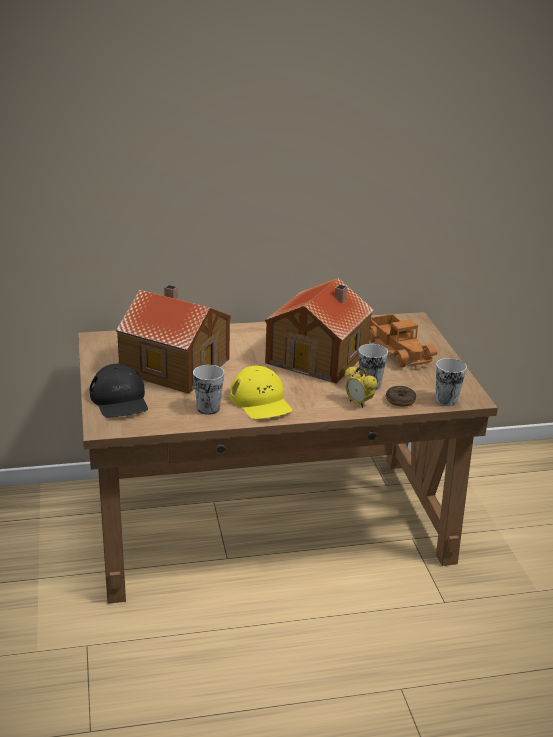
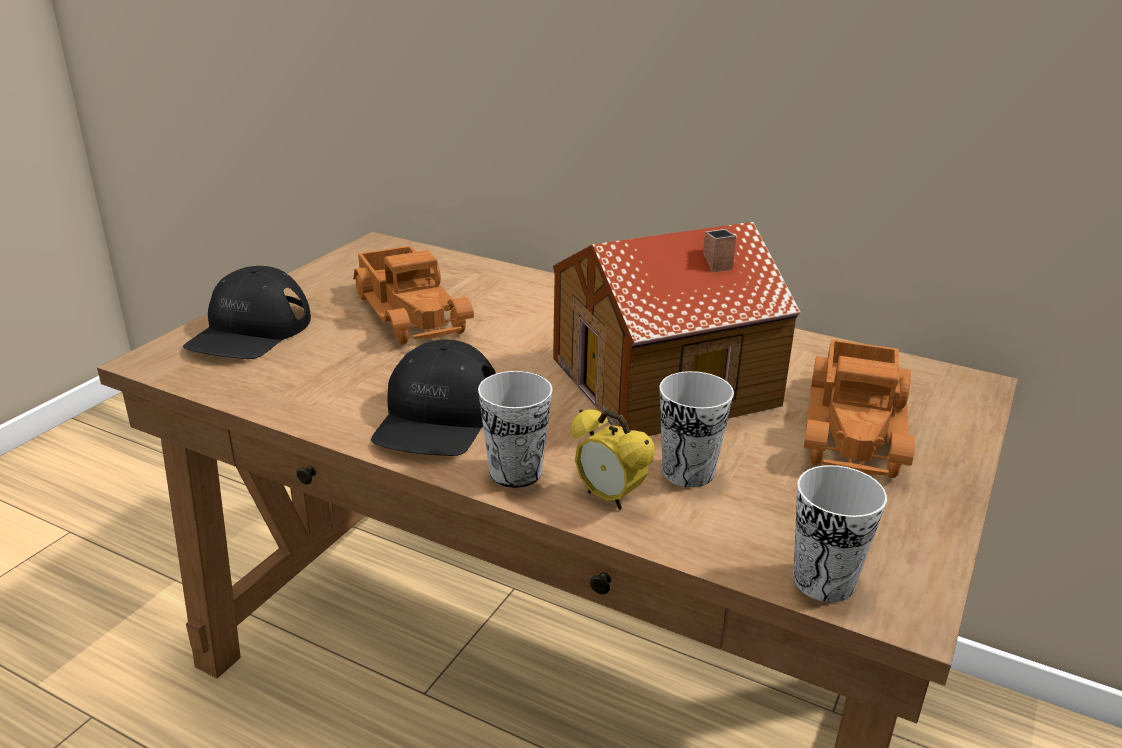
camera: 40 degrees right, 0 degrees up
(175, 364) = (413, 311): toy house -> toy truck
(208, 408) = (339, 393): cup -> cup (515, 472)
(261, 401) = (438, 417): yellow cap -> black cap
(358, 403) = (609, 497): alarm clock -> alarm clock turned 45 degrees counterclockwise
(400, 400) = (709, 531): donut -> none

